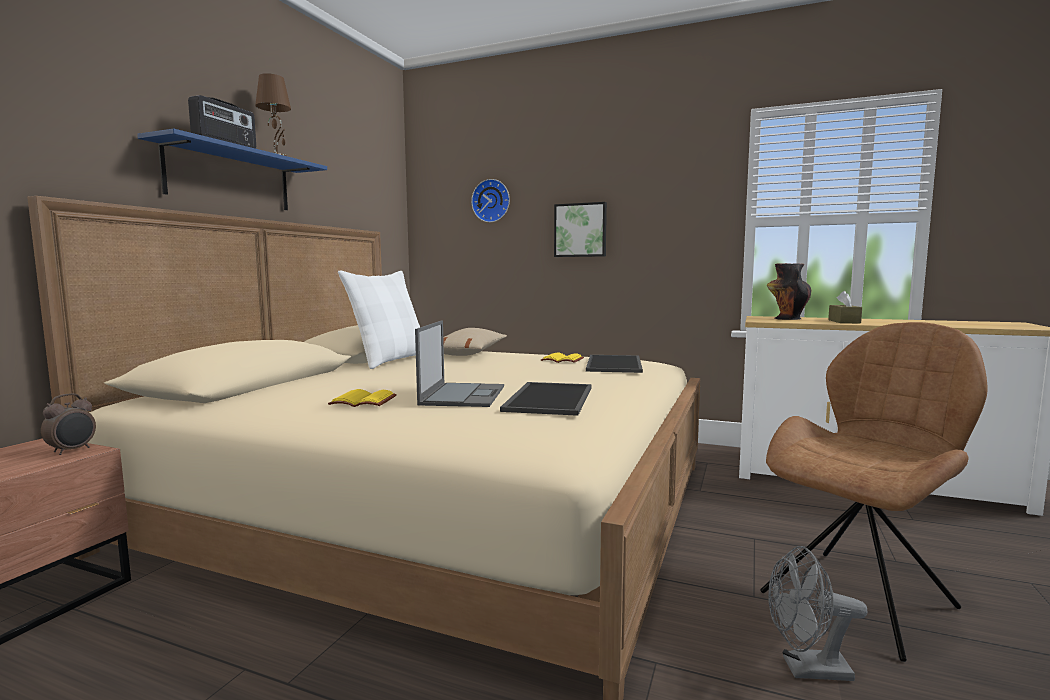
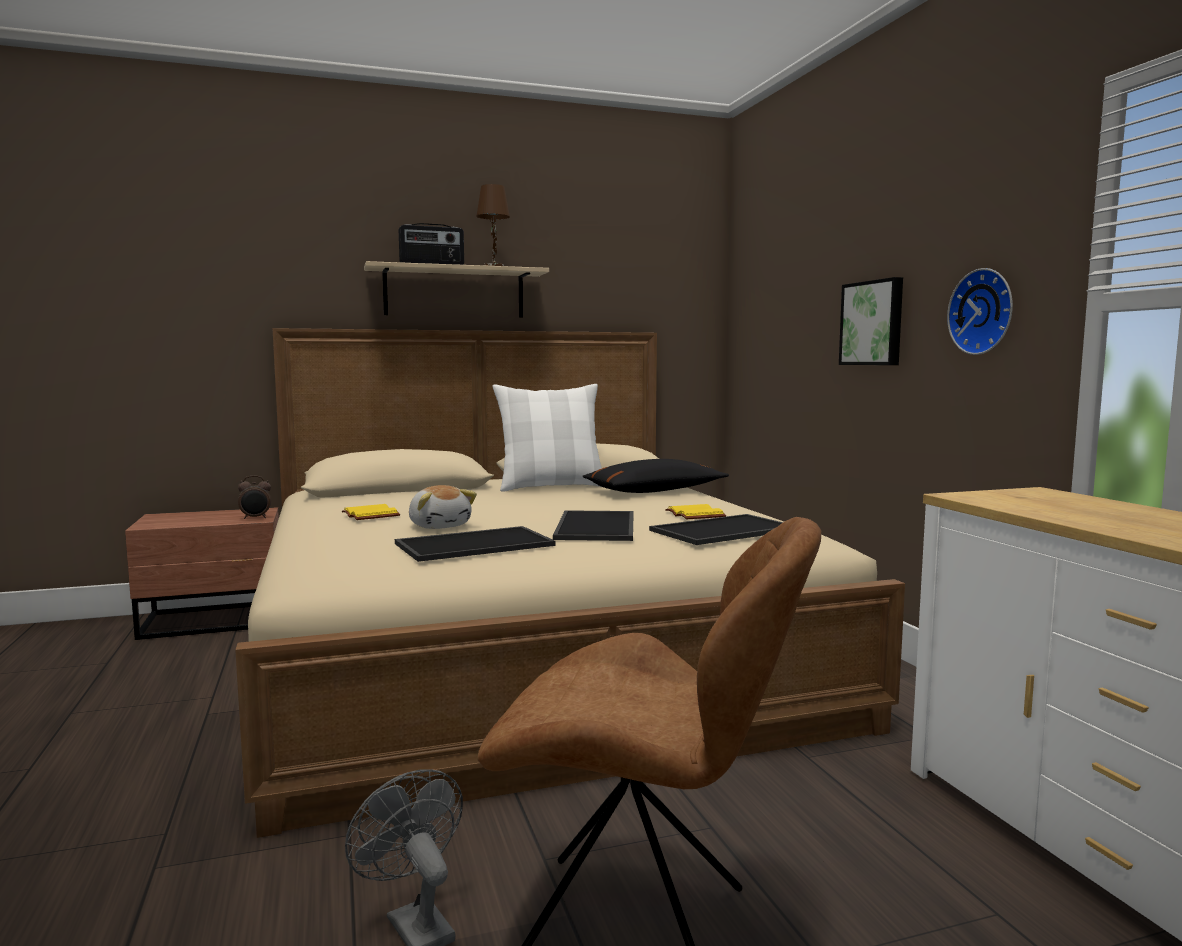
camera: 50 degrees right, 0 degrees up
(230, 178) = (454, 293): blue shelf -> beige shelf
(463, 395) = (440, 526): laptop -> plush toy
(470, 353) = (654, 491): beige pillow -> black pillow
(491, 201) = (791, 283): wall clock -> wall clock (984, 312)
(554, 375) = (598, 527): none -> tray
(786, 318) = (1052, 499): vase -> none
(844, 321) = (1109, 519): brown tissue box -> none

